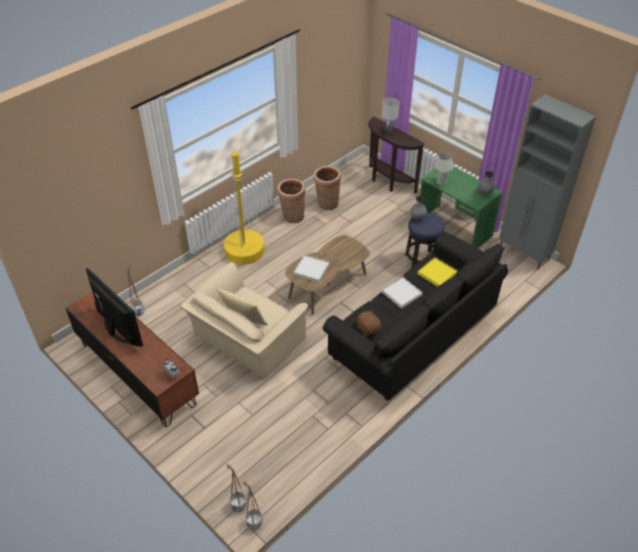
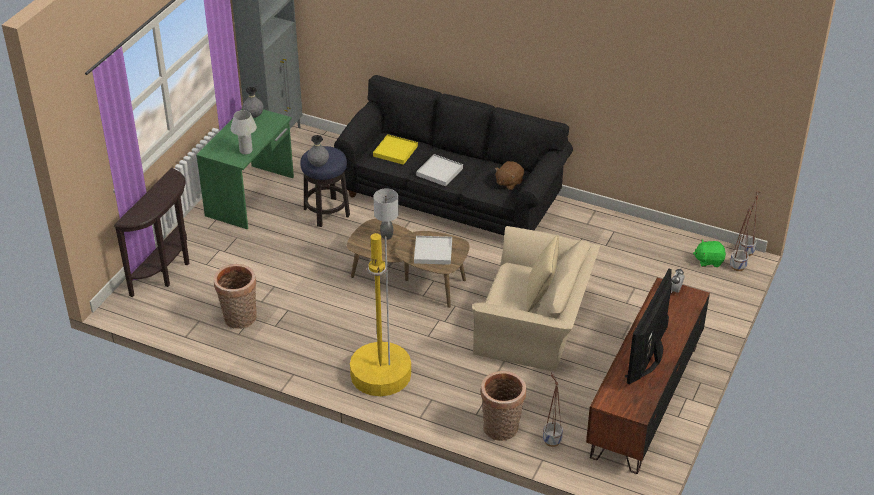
camera: 110 degrees left, 5 degrees down
(257, 485) = (709, 261): none -> green plush toy
(292, 216) = (284, 347): basket -> basket (501, 430)
(388, 132) = (156, 201): grey table lamp -> grey table lamp (387, 236)

